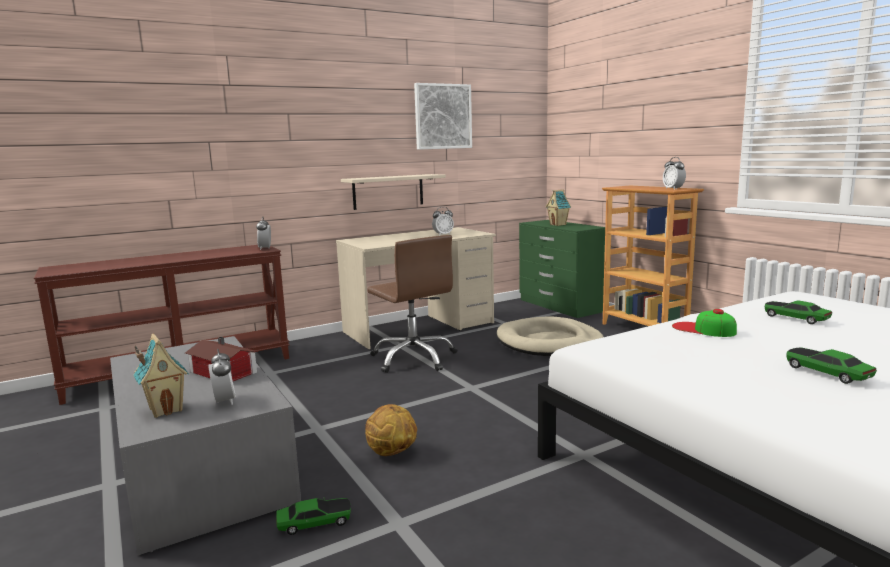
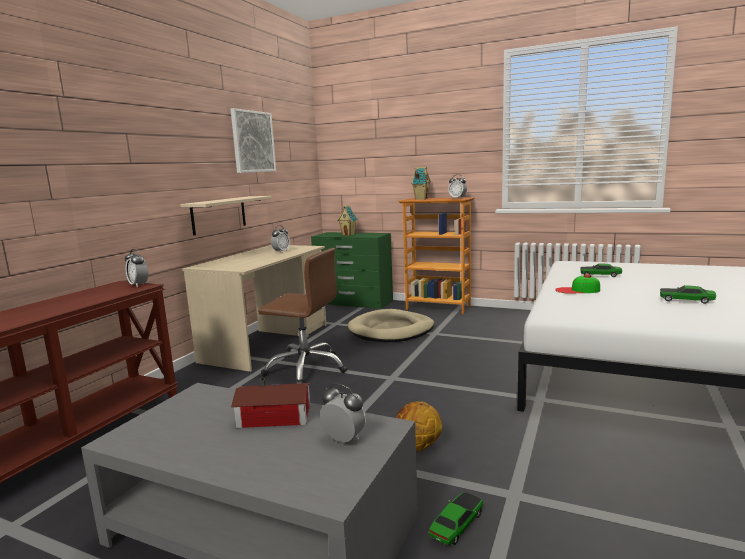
camera: 35 degrees left, 0 degrees up
(166, 409) = (301, 468): toy house -> toy house (421, 199)

